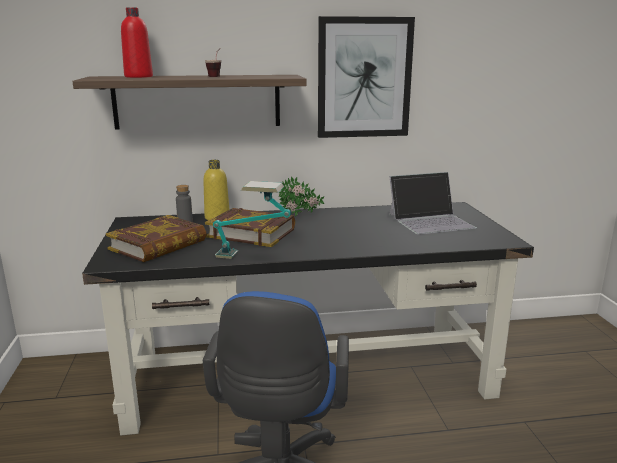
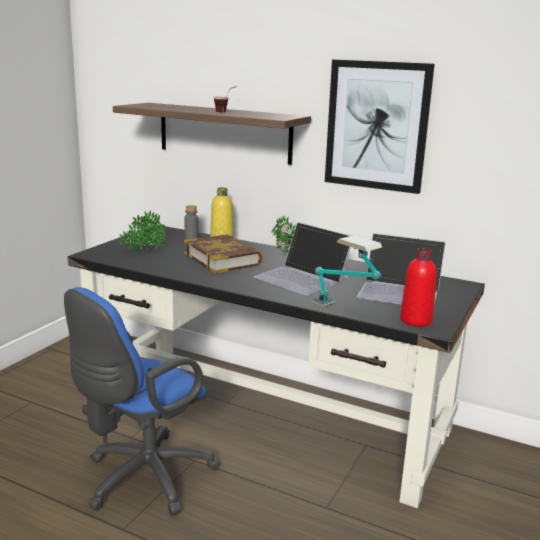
camera: 35 degrees right, 0 degrees up
(138, 76) = (172, 106): red bottle -> red bottle (416, 320)
(158, 245) = (143, 251): book -> potted plant
(253, 257) = (186, 276): table lamp -> table lamp (344, 311)
(348, 230) = (302, 277): none -> laptop

